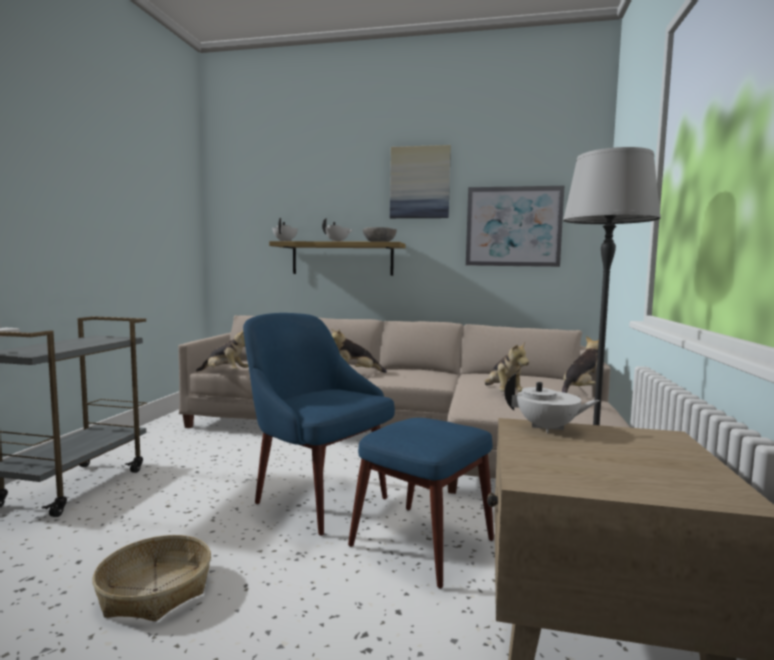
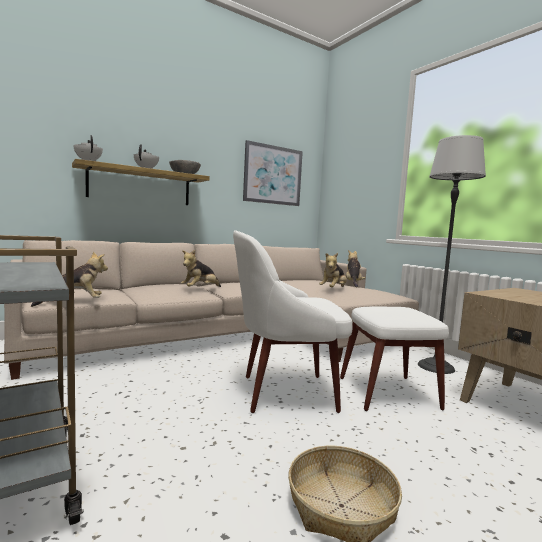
camera: 45 degrees left, 0 degrees up
(352, 514) = (323, 393): blue armchair -> white armchair
(420, 182) = (210, 128): picture -> none
(503, 393) = (333, 289): plush toy -> plush toy turned 90 degrees clockwise
(548, 428) = (495, 293): white teapot -> none

